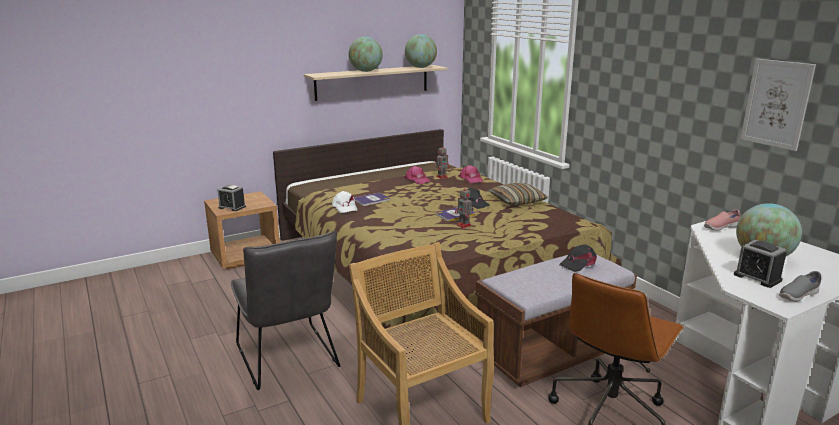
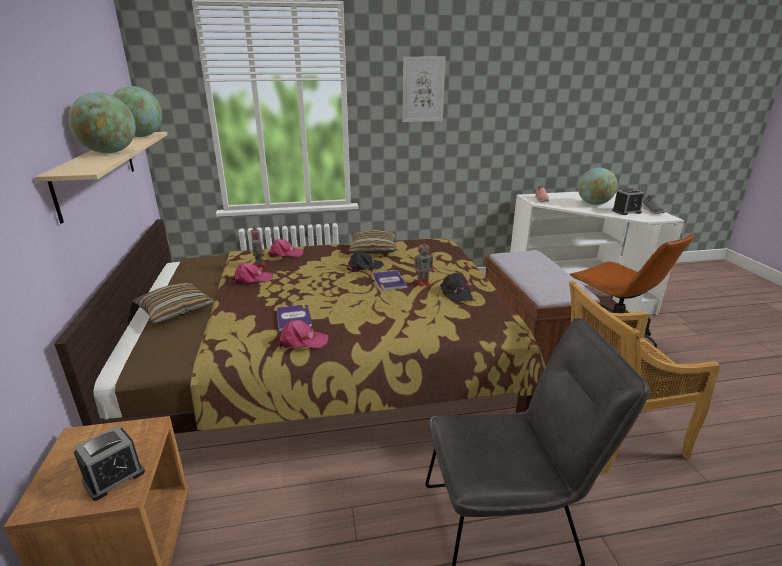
camera: 70 degrees left, 5 degrees up
(344, 207) = (302, 341): white cap -> pink cap
(365, 176) = (175, 310): none -> pillow
(578, 263) = (522, 261): black cap -> black cap (456, 293)
(776, 104) = (544, 107): picture -> picture (423, 89)

